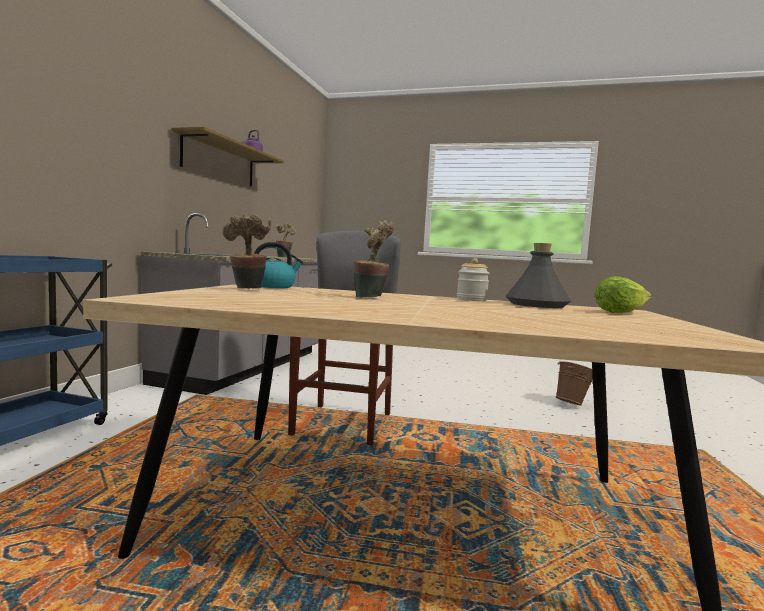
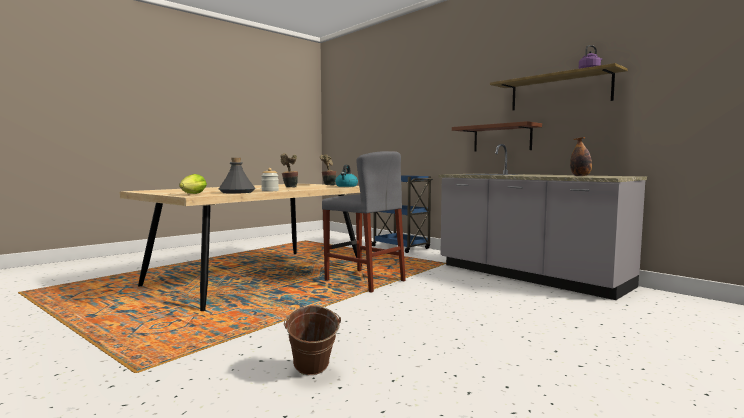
camera: 120 degrees right, 0 degrees up
(168, 202) = (502, 138): none -> brown shelf
(284, 257) = (580, 176): potted plant -> bottle

